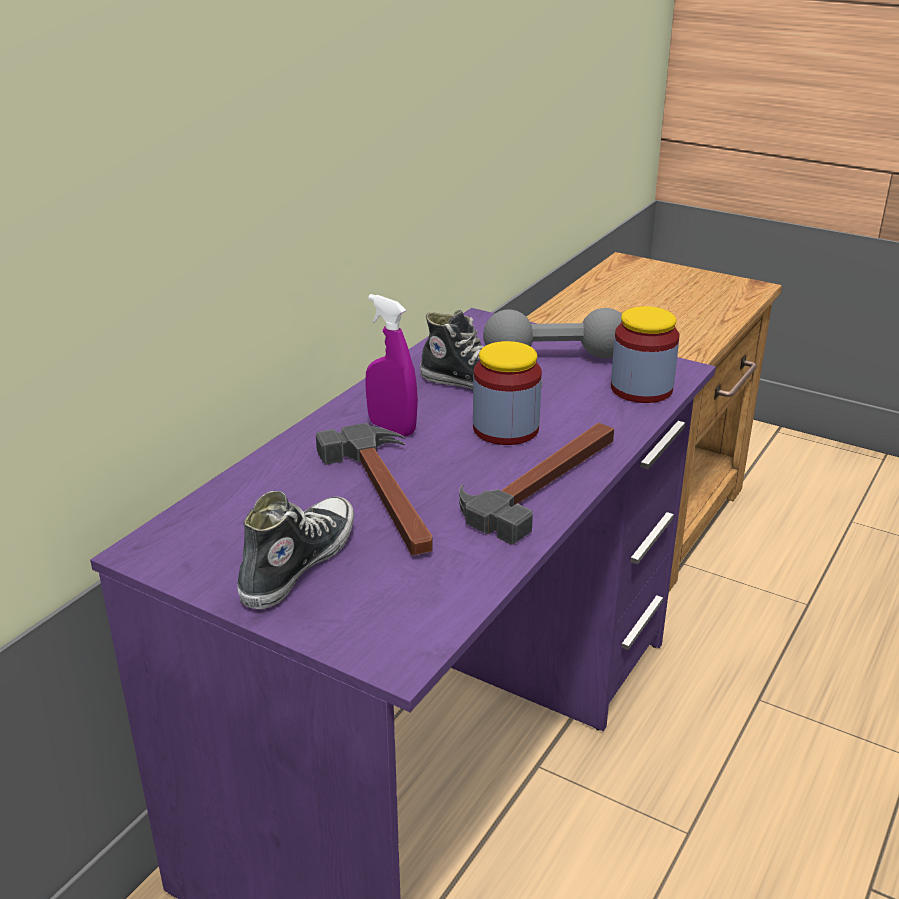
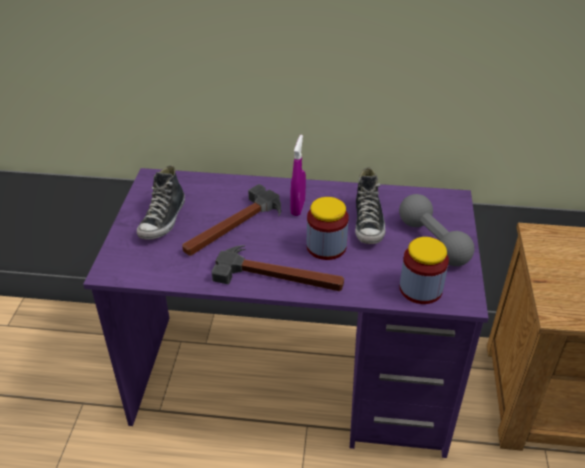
camera: 65 degrees right, 10 degrees up
(297, 563) = (163, 220): shoe -> shoe turned 105 degrees clockwise

